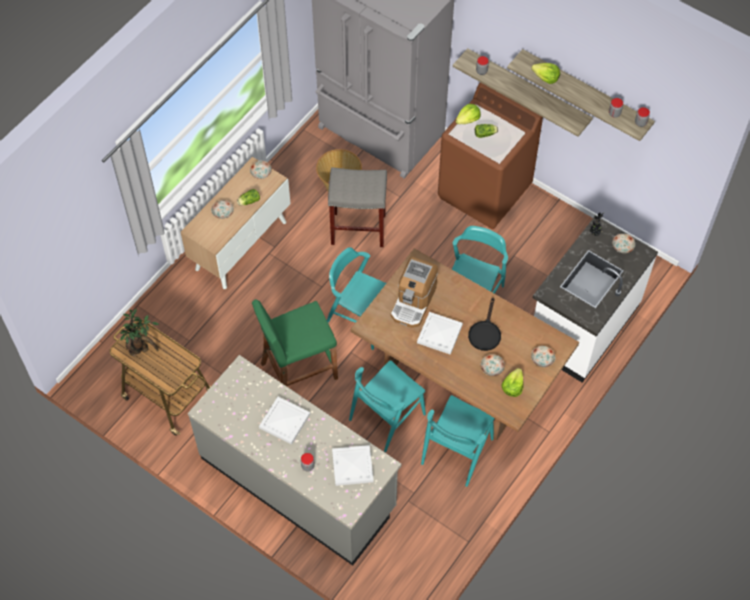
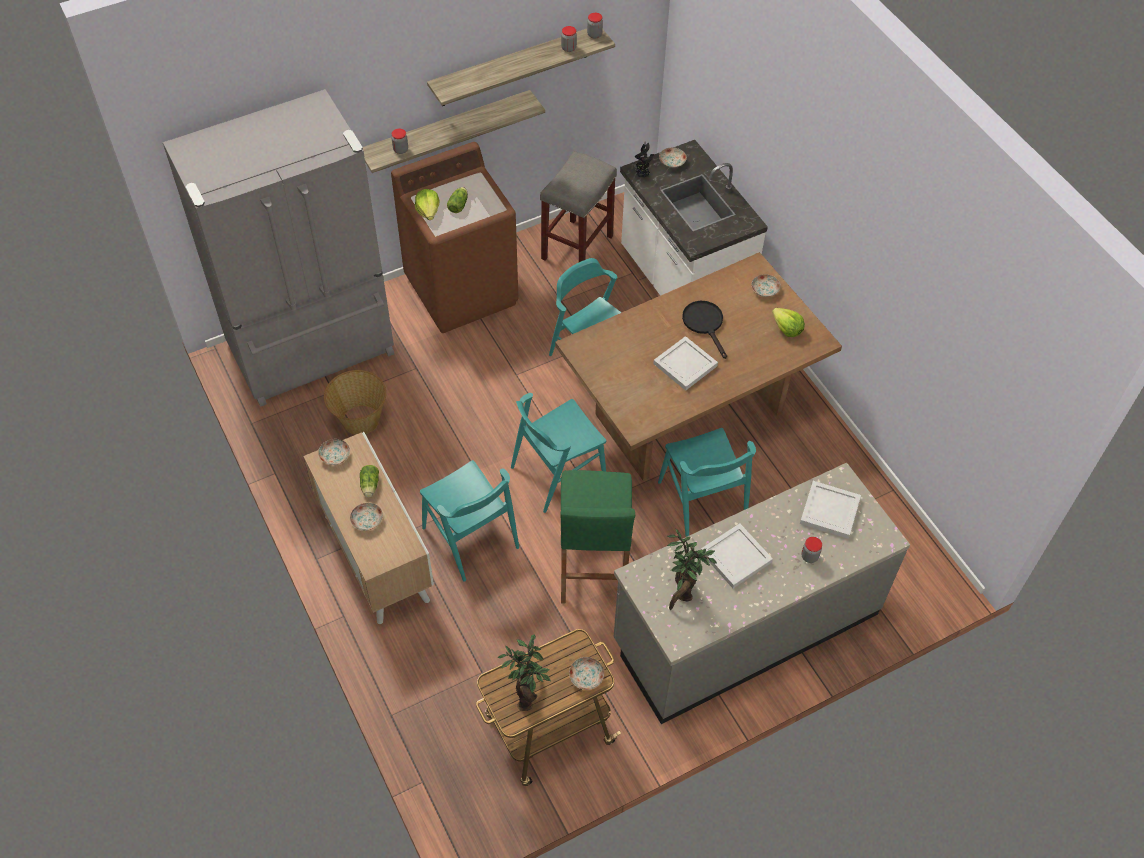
camera: 65 degrees left, 5 degrees down
(241, 400) = (683, 592): none -> potted plant
(359, 229) = (434, 425): grey stool -> grey stool (577, 246)
(413, 302) = (629, 371): coffee machine -> none
(456, 451) = (778, 454): turquoise chair -> turquoise chair (470, 537)
(485, 332) = (705, 324): black frying pan -> black frying pan turned 150 degrees counterclockwise
(492, 368) = (754, 336): plate -> plate (586, 677)
(546, 78) = (482, 79): lettuce -> none

